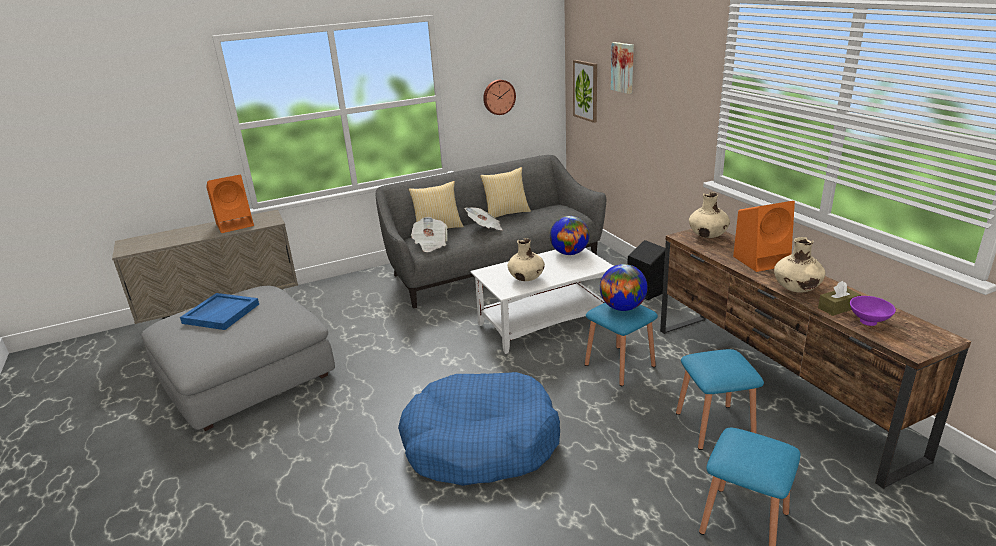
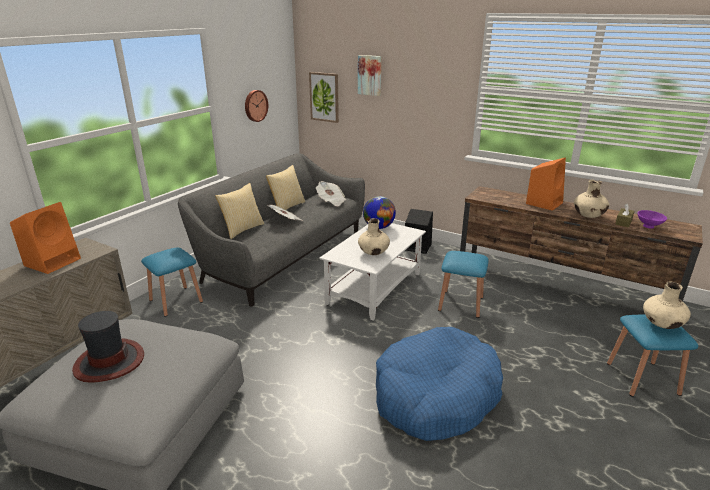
camera: 35 degrees left, 0 degrees up
(221, 313) = (109, 362): blue tray -> hat
(430, 244) = (253, 243): newspaper -> newspaper (331, 201)
(622, 308) = (467, 257): globe -> none
(708, 236) = (491, 194): beige vase -> beige vase (661, 324)
(714, 426) = (559, 325): blue stool -> blue stool (176, 301)

